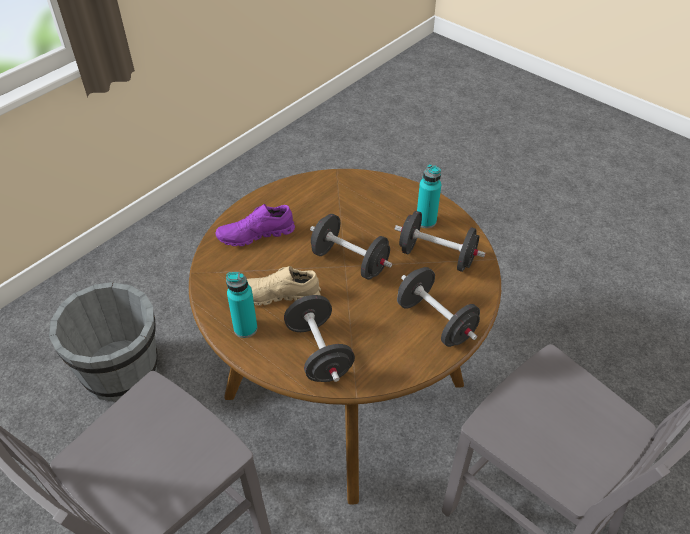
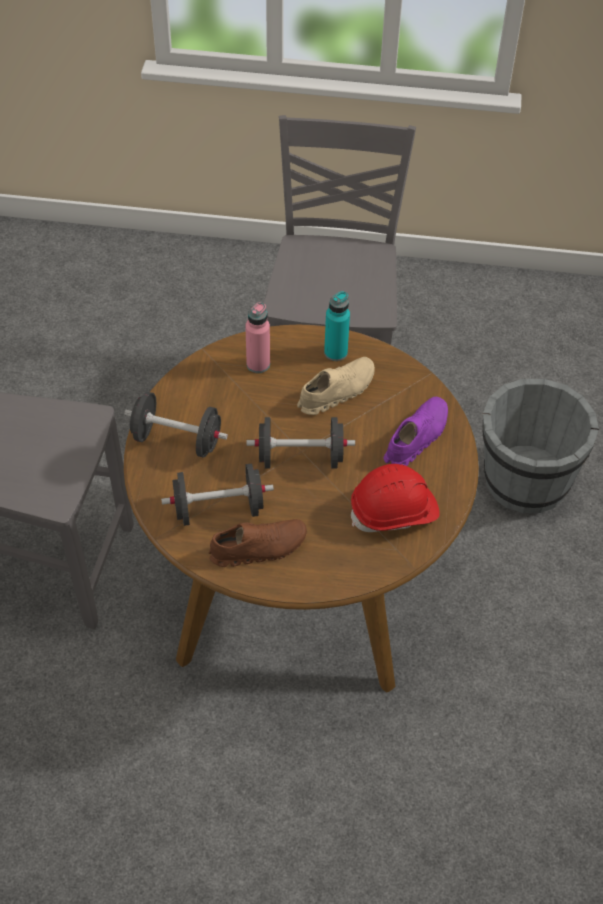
camera: 145 degrees right, 5 degrees up
(318, 200) = (394, 512): none -> red hard hat
(319, 352) = (258, 364): black dumbbell -> pink bottle
(426, 221) = (258, 548): turquoise bottle -> brown shoe

